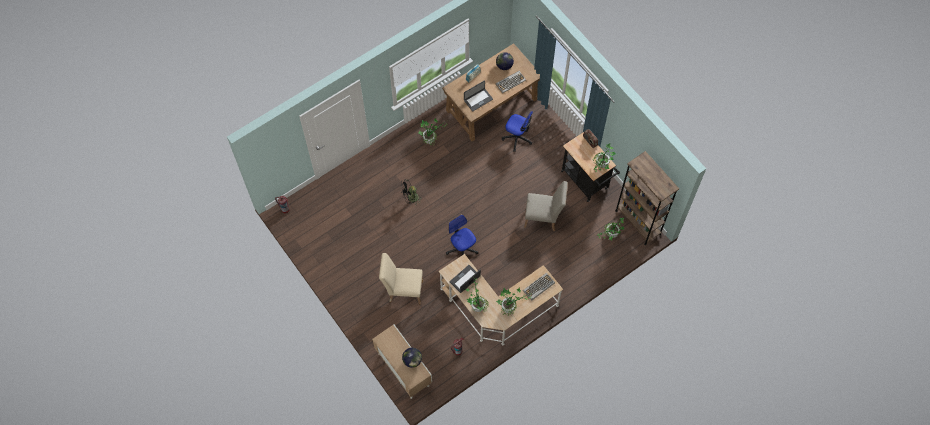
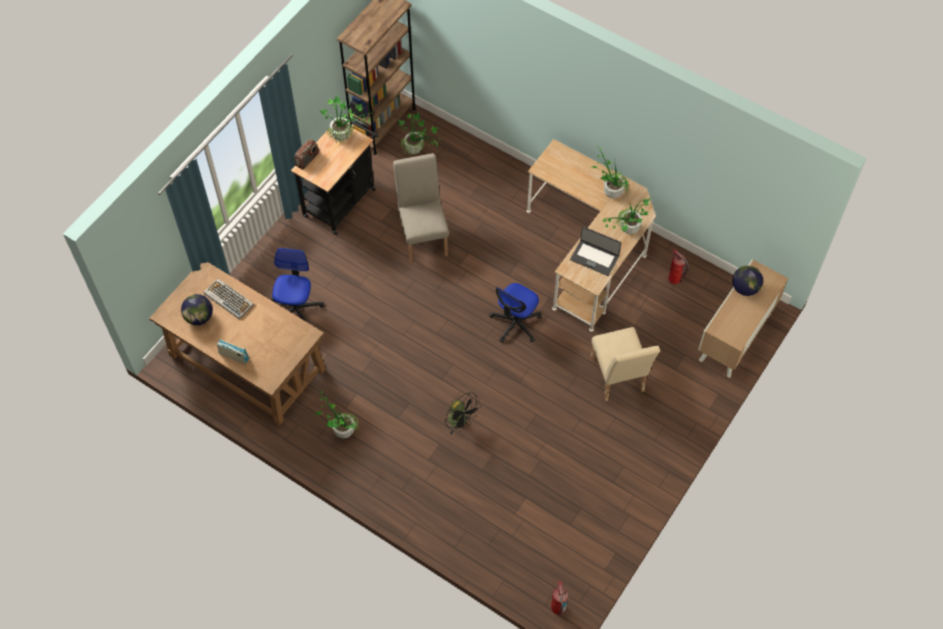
camera: 110 degrees left, 5 degrees down
(478, 99) = (277, 335): laptop -> none
(538, 287) = (564, 167): keyboard -> none

